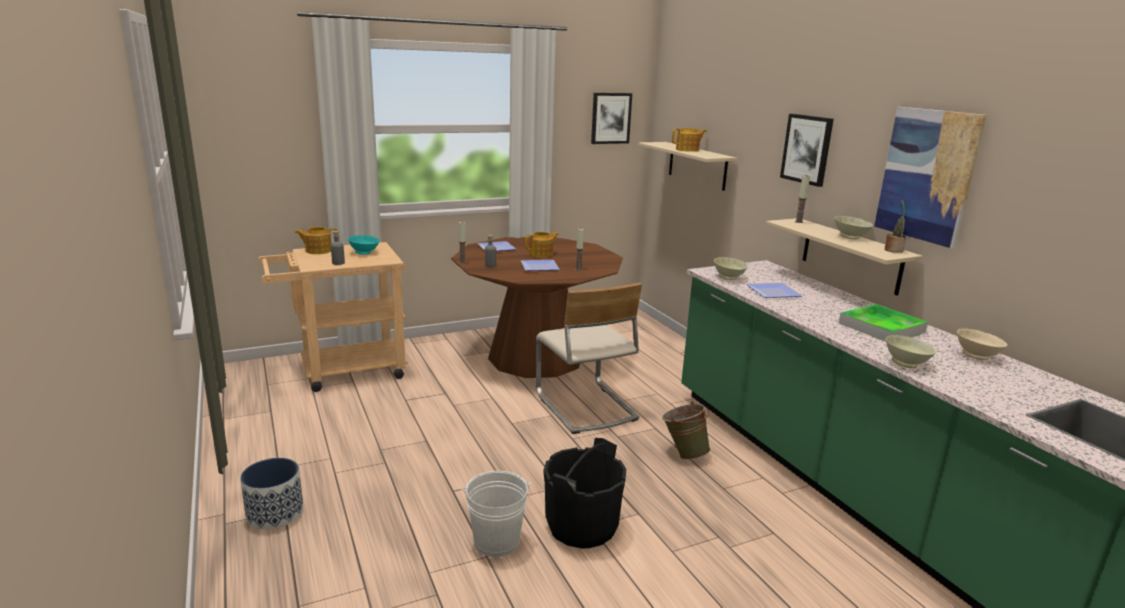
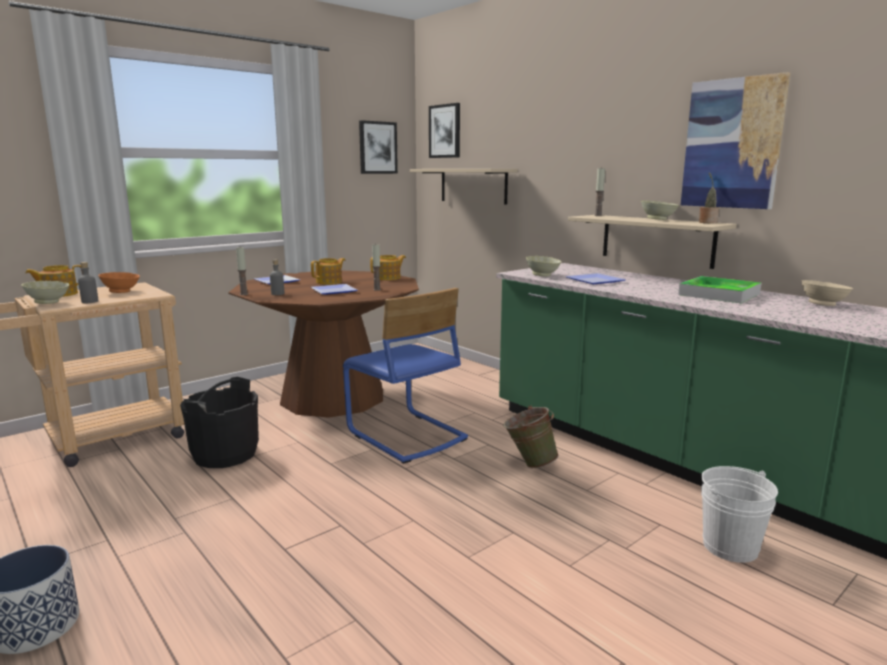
camera: 15 degrees left, 5 degrees down
(364, 253) = (121, 292): turquoise bowl -> orange bowl
(497, 541) = (362, 598): white bucket -> white bucket (730, 546)
(582, 526) = (457, 558): black bucket -> black bucket (225, 454)
(585, 407) = (405, 435): beige chair -> blue chair
(688, 150) = (465, 168): teapot -> teapot (389, 278)
(807, 149) = (595, 145): picture -> picture (445, 131)
(906, 364) = (775, 315): beige bowl -> beige bowl (48, 302)

